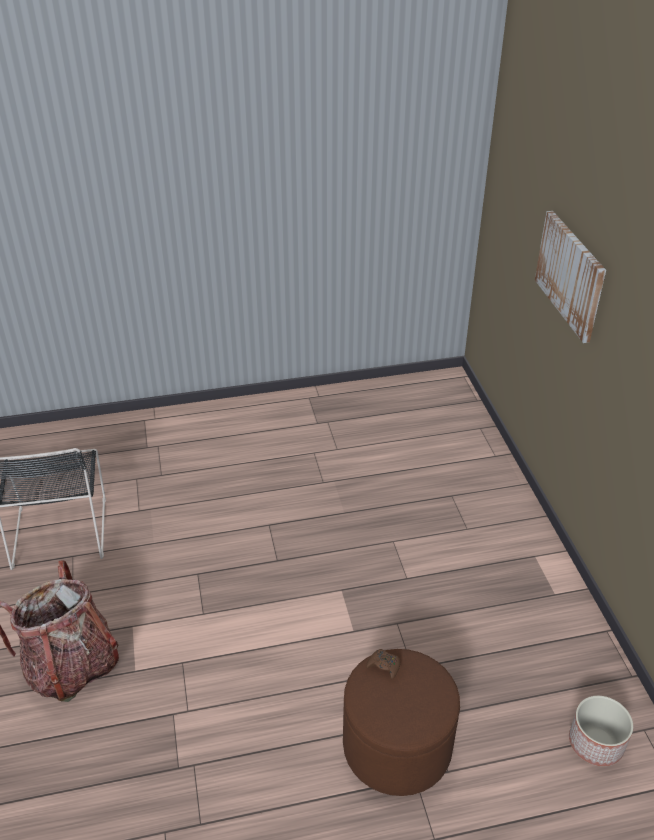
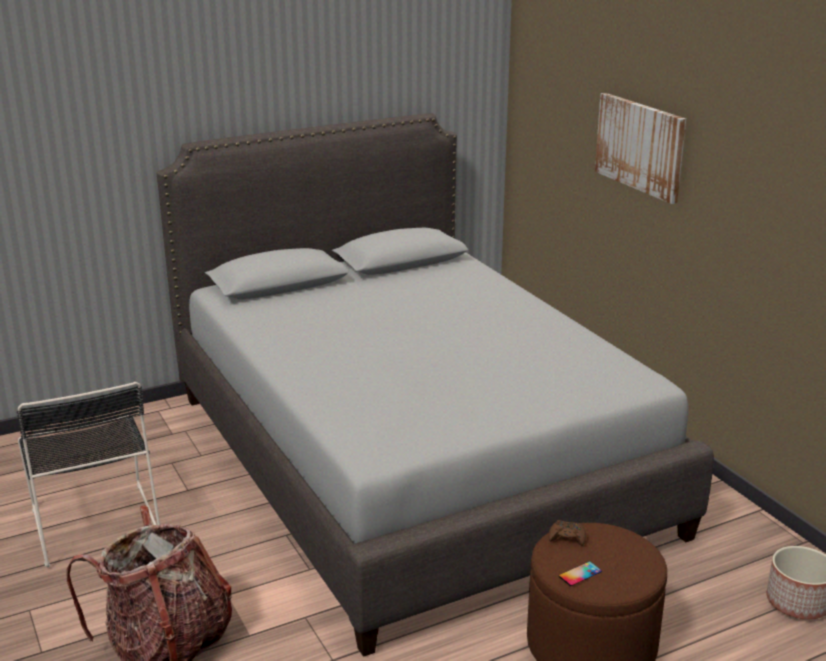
camera: 15 degrees left, 15 degrees down
(327, 514) = (413, 461): none -> grey bed
(377, 710) = (580, 574): none -> phone

